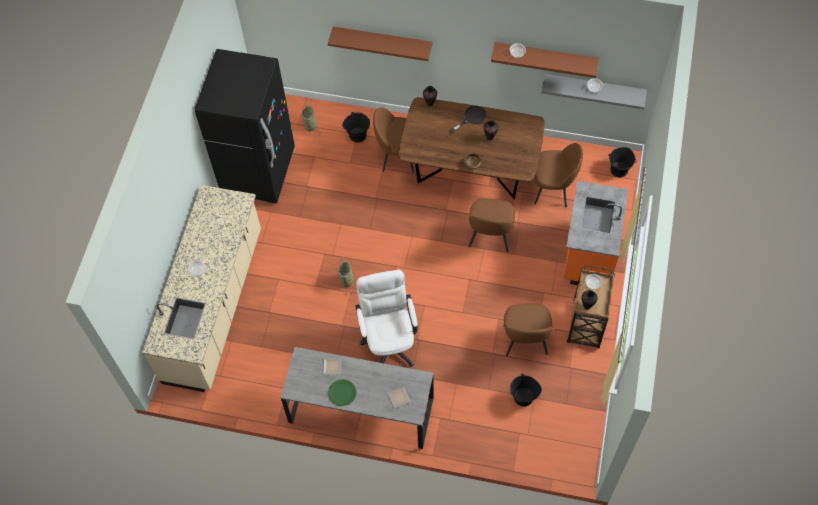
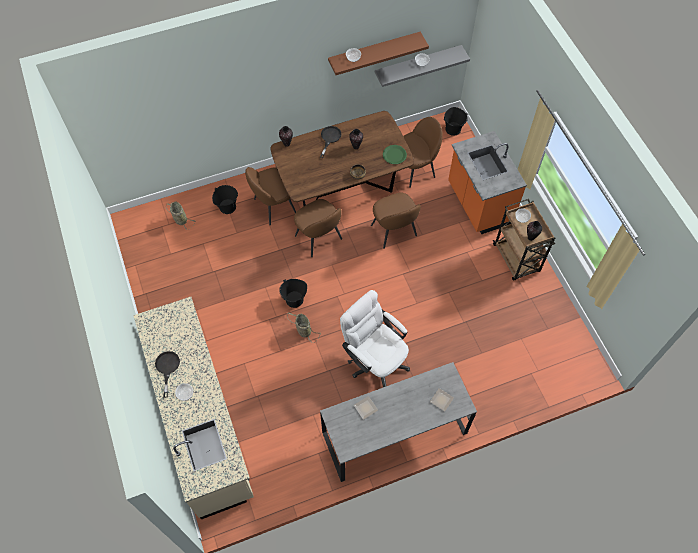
camera: 35 degrees left, 0 degrees up
(198, 242) = (167, 368): none -> black frying pan
(258, 171) = (161, 281): black fridge -> none
(342, 393) = (391, 425): green plate -> green plate (394, 155)
(382, 40) = (223, 104): brown shelf -> none
(523, 397) = (513, 343): black bucket -> black bucket (294, 300)
(525, 341) = (481, 298): brown chair -> brown chair (319, 238)

